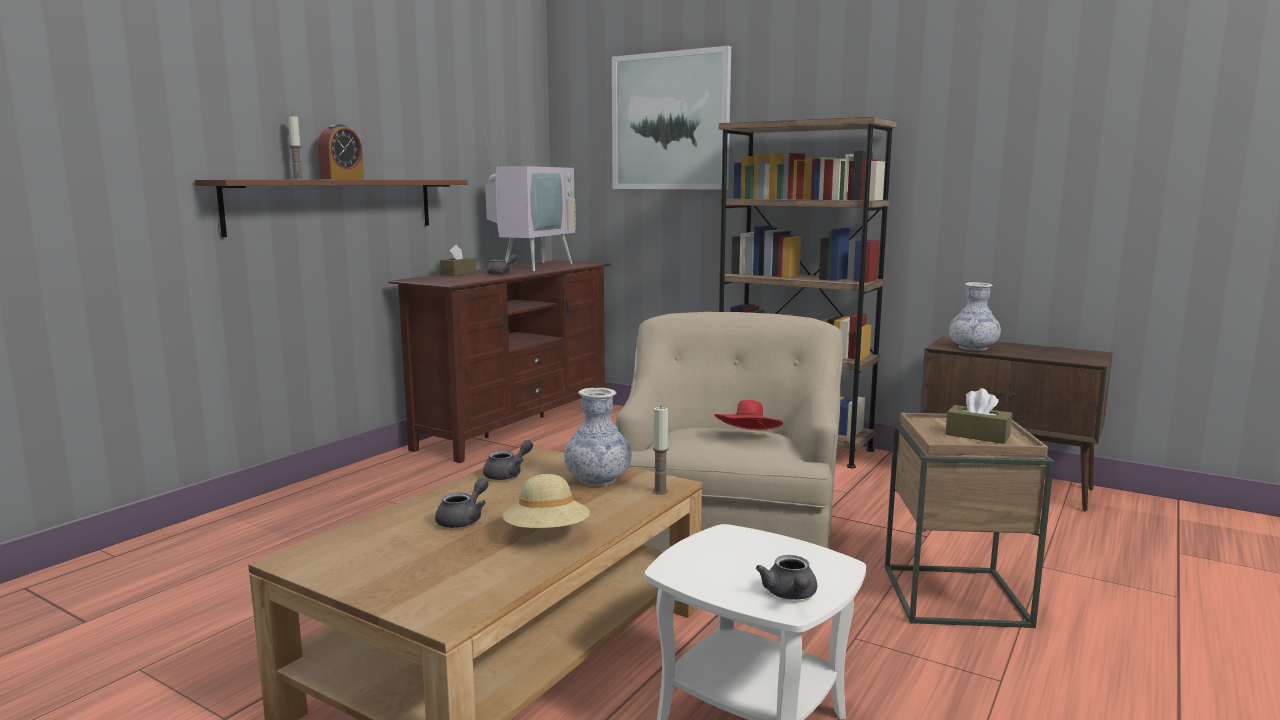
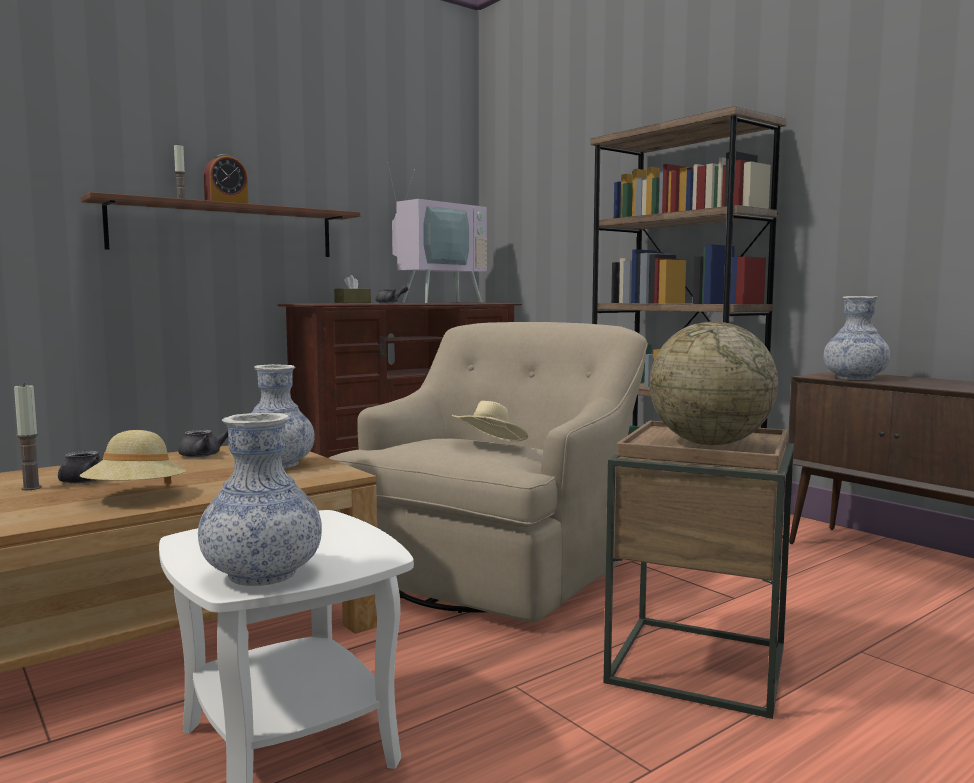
camera: 20 degrees right, 5 degrees down
(660, 491) = (316, 478): candle -> candle (31, 488)
(670, 121) = (574, 153): picture -> none
(748, 438) = (490, 446): red hat -> beige hat
(790, 595) = (262, 574): grey teapot -> vase
(977, 435) = (709, 443): brown tissue box -> globe

